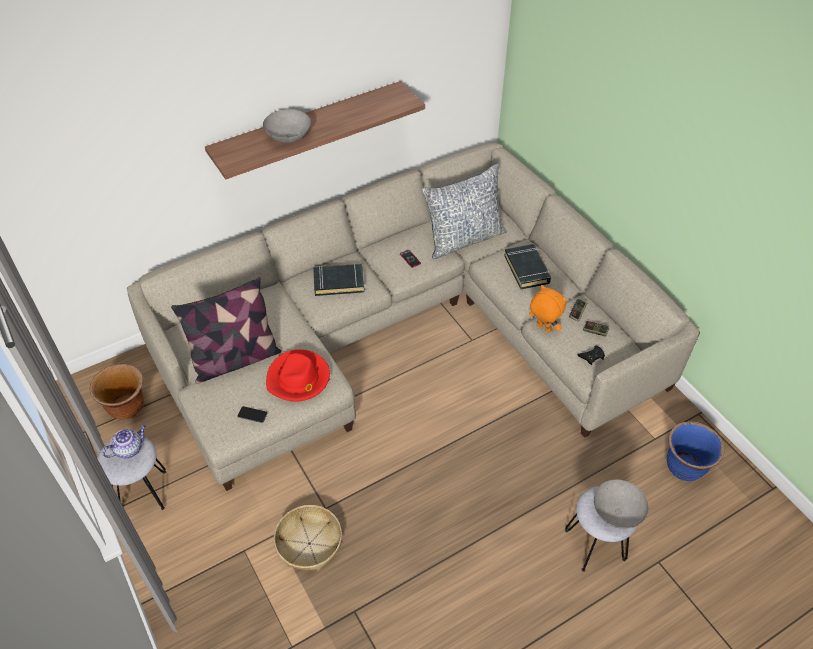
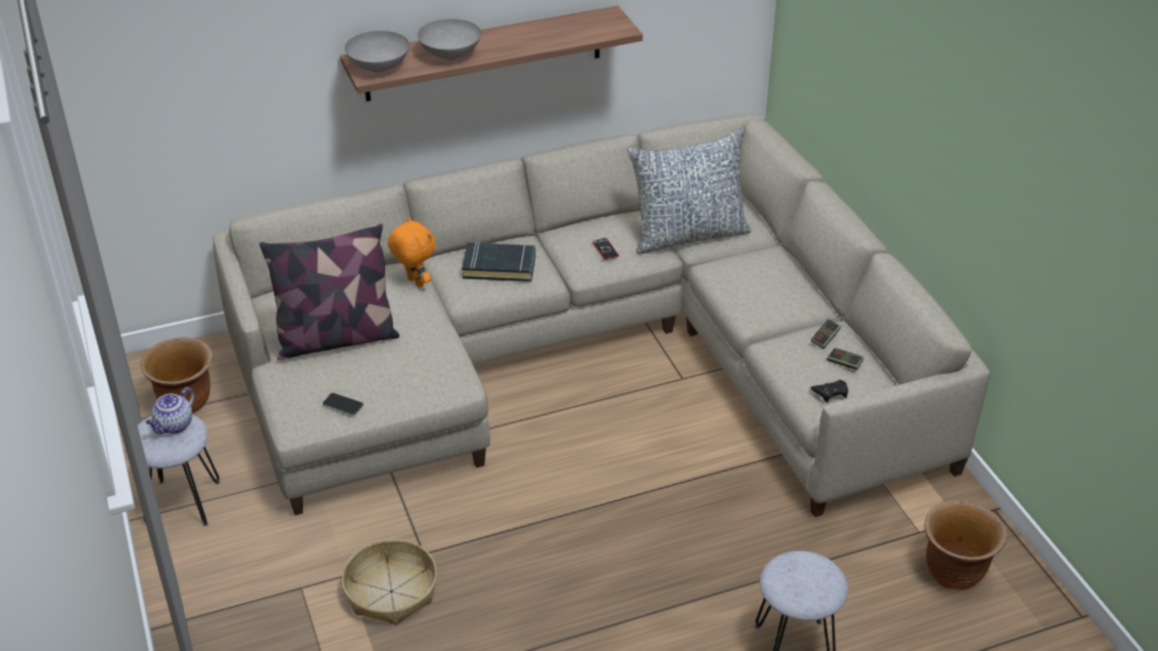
camera: 10 degrees right, 10 degrees down
(129, 449) = (174, 426): teapot -> teapot turned 150 degrees clockwise
(298, 378) = (414, 370): red hat -> none
(527, 269) = (767, 279): black book -> none
(543, 328) = (771, 353): orange plush toy -> orange plush toy (414, 282)
(617, 512) = (817, 583): grey bowl -> grey bowl (380, 67)
(684, 467) = (954, 573): blue planter -> brown planter

